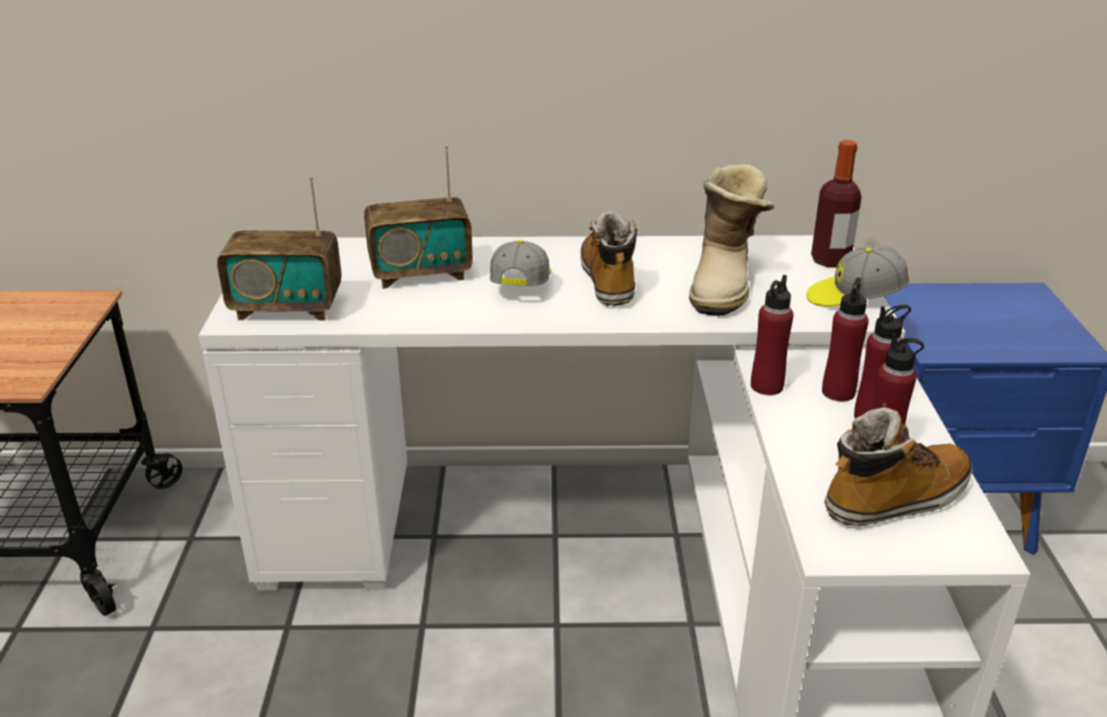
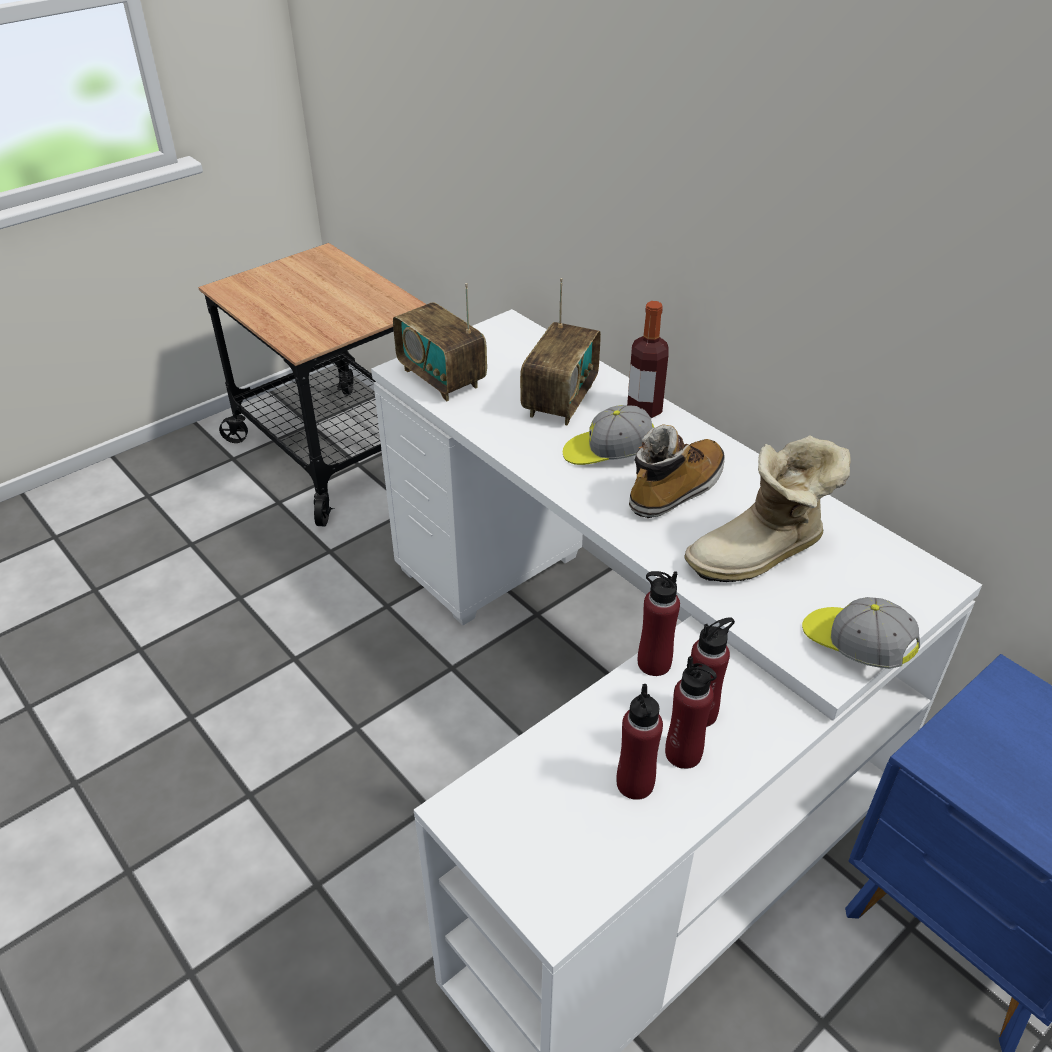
camera: 50 degrees right, 10 degrees up
(421, 274) = (560, 400): radio -> radio turned 105 degrees counterclockwise
(522, 285) = (608, 453): cap -> cap turned 150 degrees counterclockwise
(830, 260) = (907, 597): bottle -> bottle (644, 409)
(895, 499) = (571, 824): boot -> none

